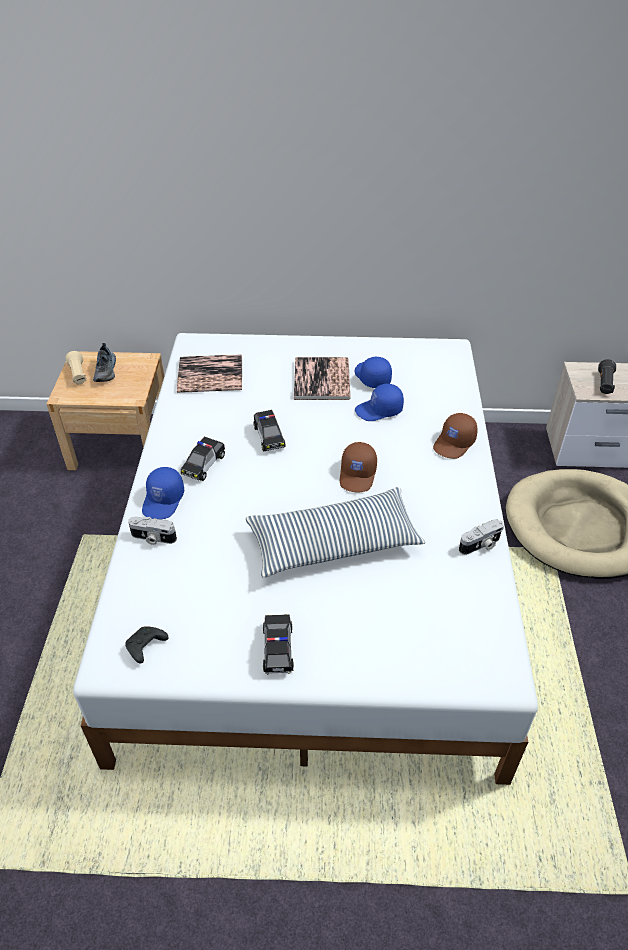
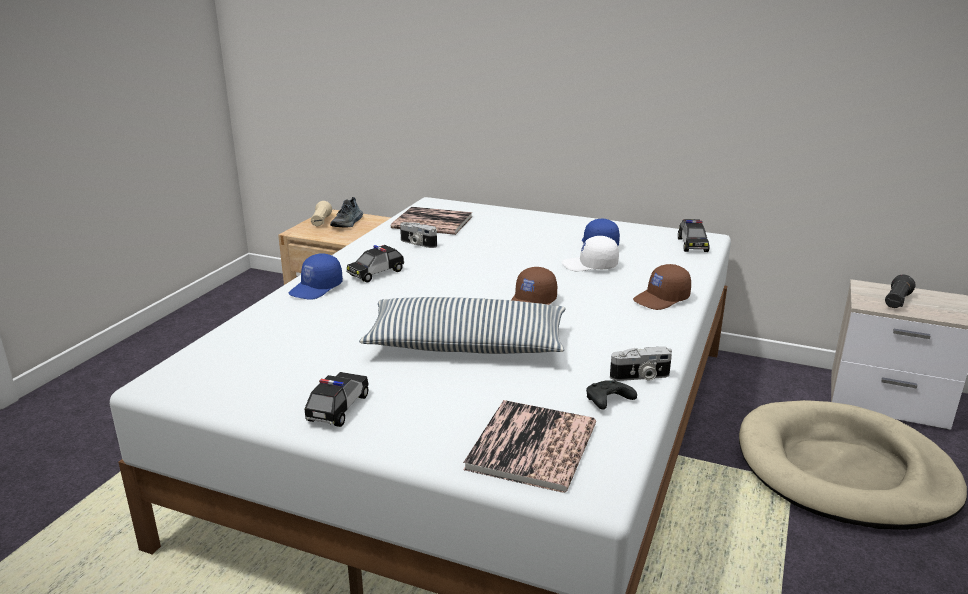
camera: 20 degrees right, 20 degrees down
(145, 647) = (205, 379): black game controller -> black game controller (607, 402)
(153, 538) = (283, 310): camera -> camera (417, 243)
(269, 437) = (457, 266): toy car -> toy car (692, 245)
(322, 379) = (543, 239): book -> book (532, 446)
(379, 410) = (590, 266): blue cap -> white cap

